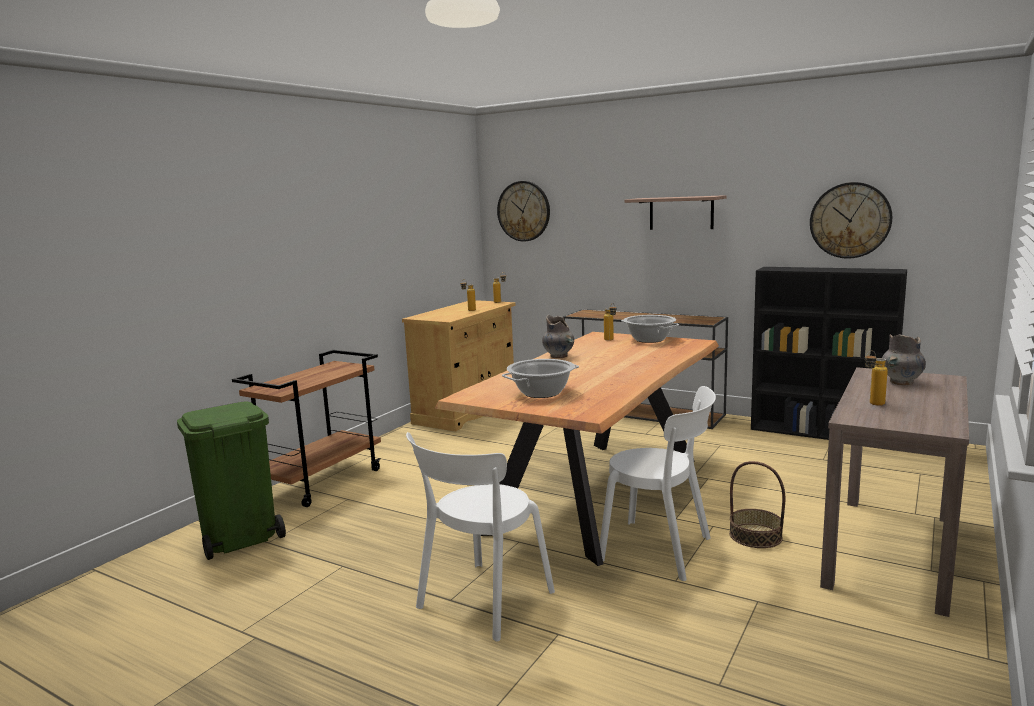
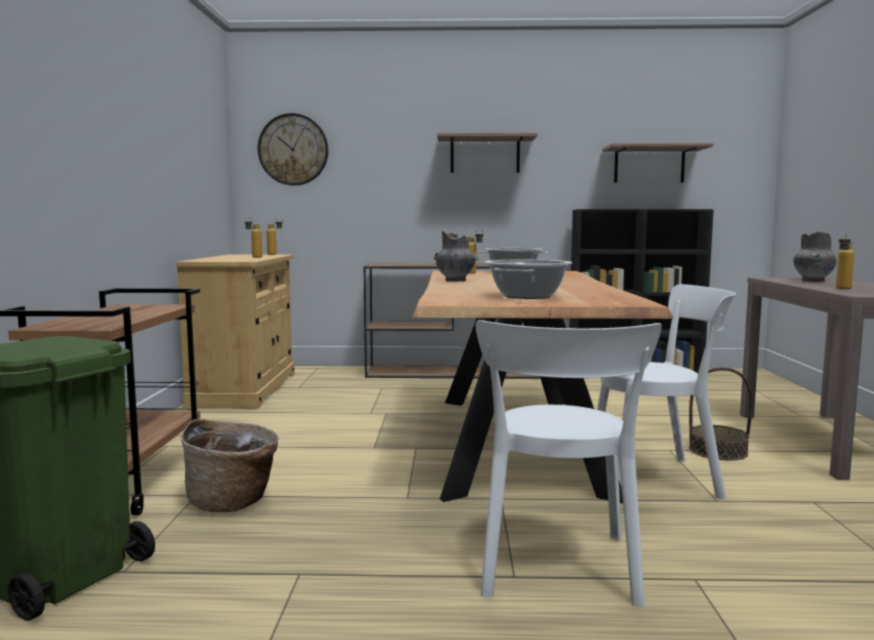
camera: 30 degrees left, 5 degrees down
(361, 508) = (233, 502): none -> basket
(850, 220) = (649, 165): wall clock -> shelf

